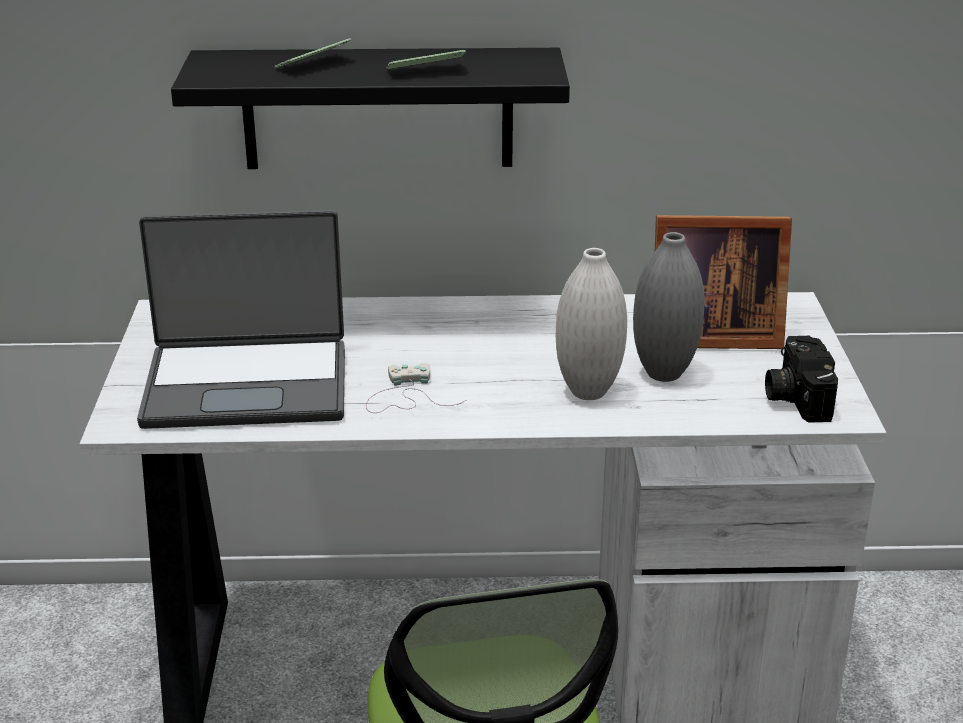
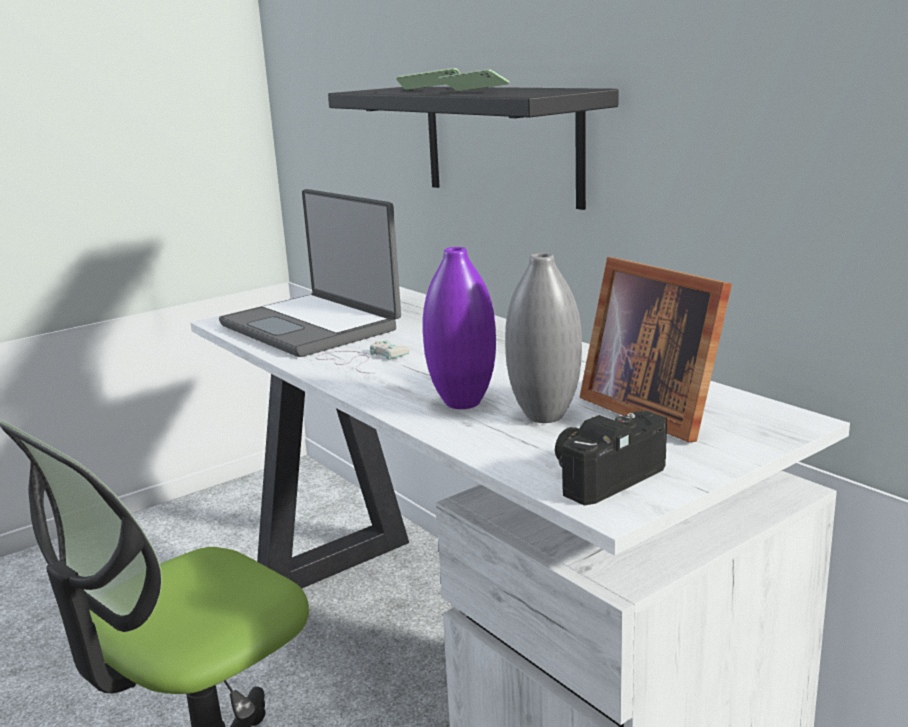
camera: 55 degrees right, 10 degrees down
(588, 392) = (462, 403): white vase -> purple vase

